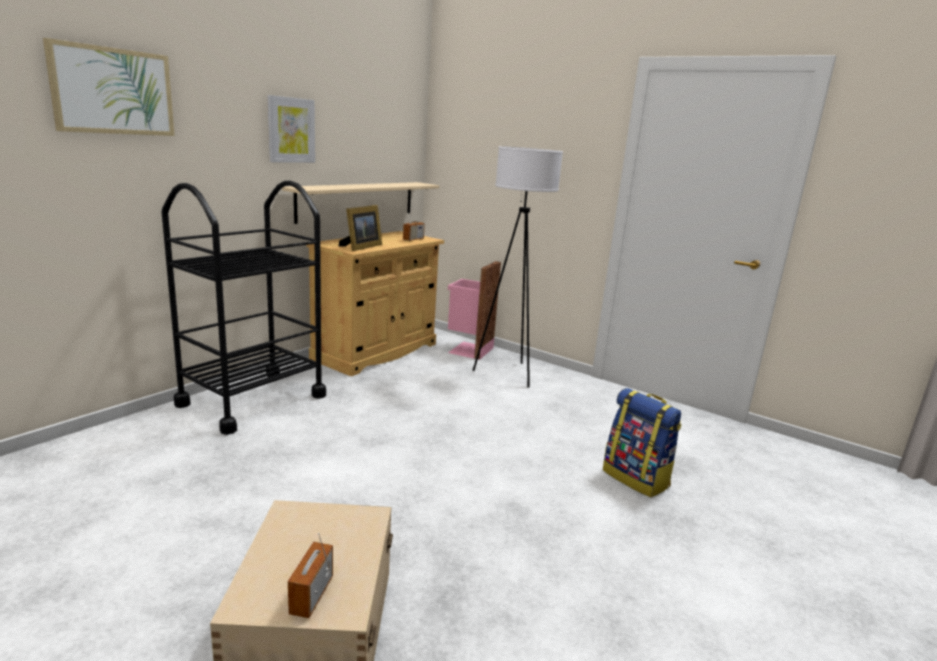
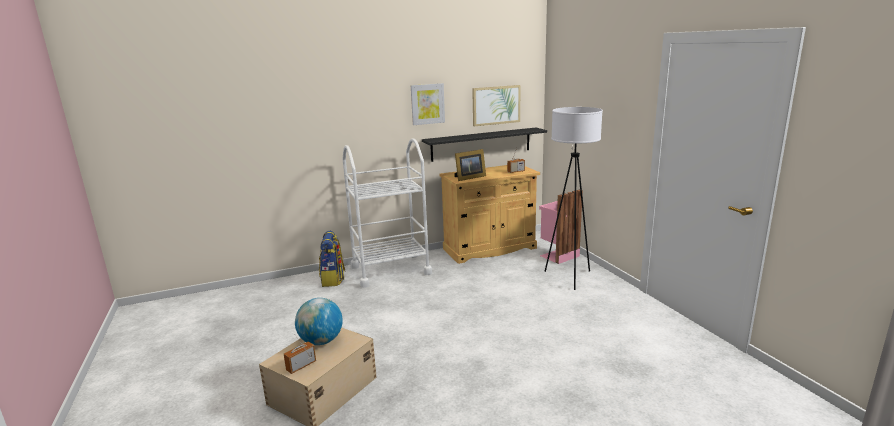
camera: 35 degrees right, 0 degrees up
(113, 91) = (319, 98): picture -> picture (496, 105)
(252, 400) = (390, 270): black cart -> white cart
(303, 537) = (321, 341): none -> globe
(357, 201) = (481, 144): beige shelf -> black shelf
(636, 478) = (585, 369): backpack -> backpack (333, 279)

